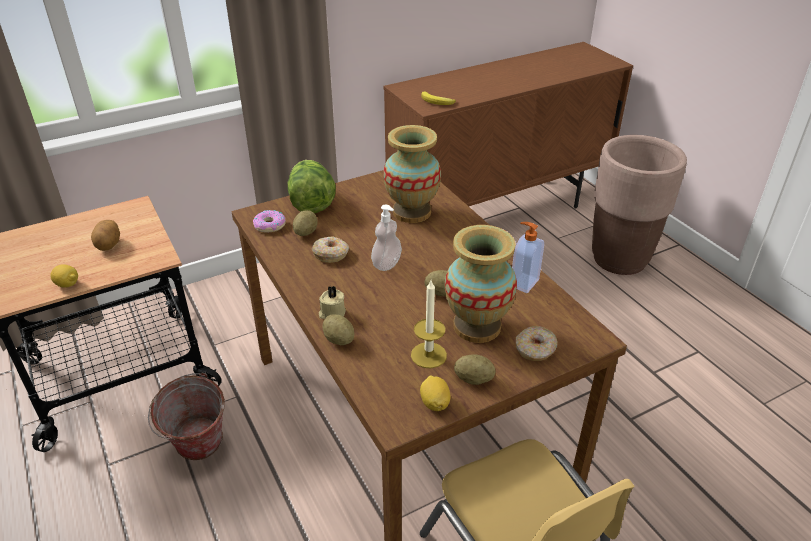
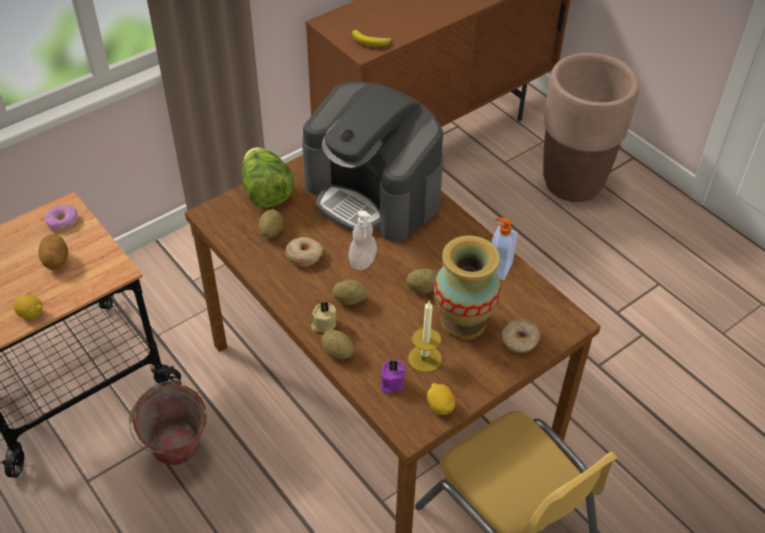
camera: 10 degrees left, 10 degrees up
(269, 225) = (231, 227): donut -> donut (62, 221)
(387, 374) = (391, 383): none -> purple candle
(412, 212) = (373, 194): vase -> coffee machine
(473, 379) = (470, 378): potato -> potato (349, 300)

